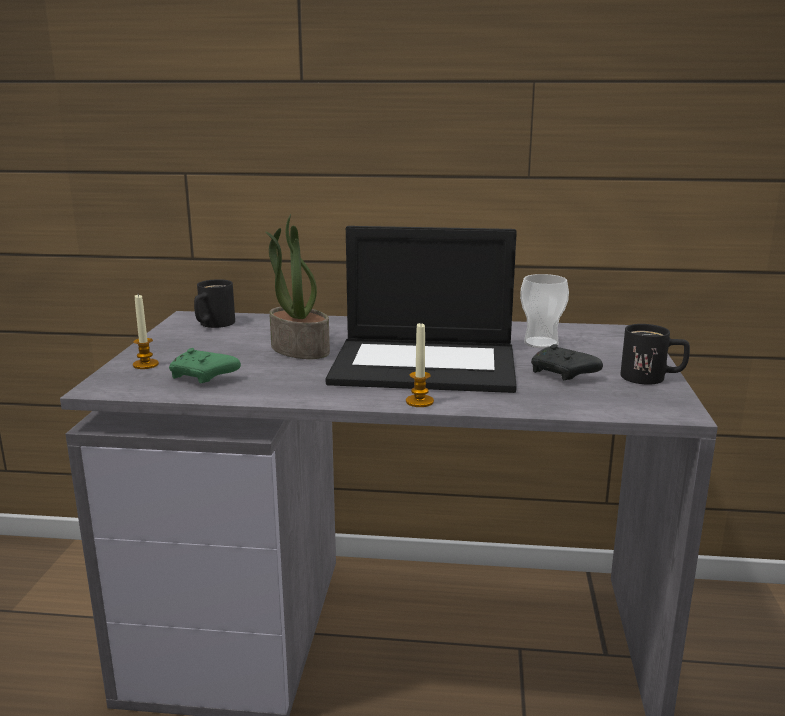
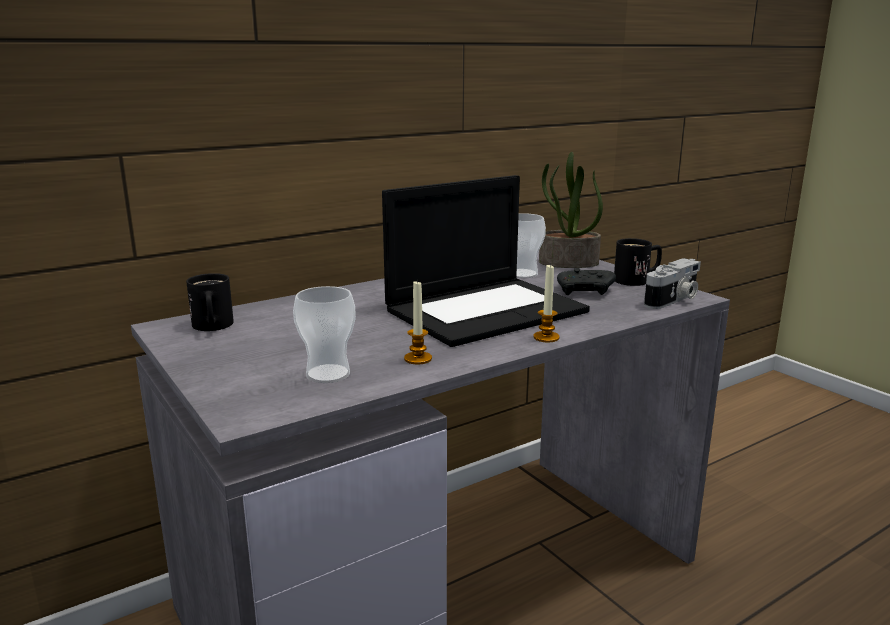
camera: 40 degrees left, 0 degrees up
(145, 365) = (237, 382): candle -> candle (418, 359)
(204, 377) = (328, 374): green game controller -> cup
(298, 349) = (354, 326): potted plant -> potted plant (567, 263)
(640, 408) = (673, 300): none -> camera

